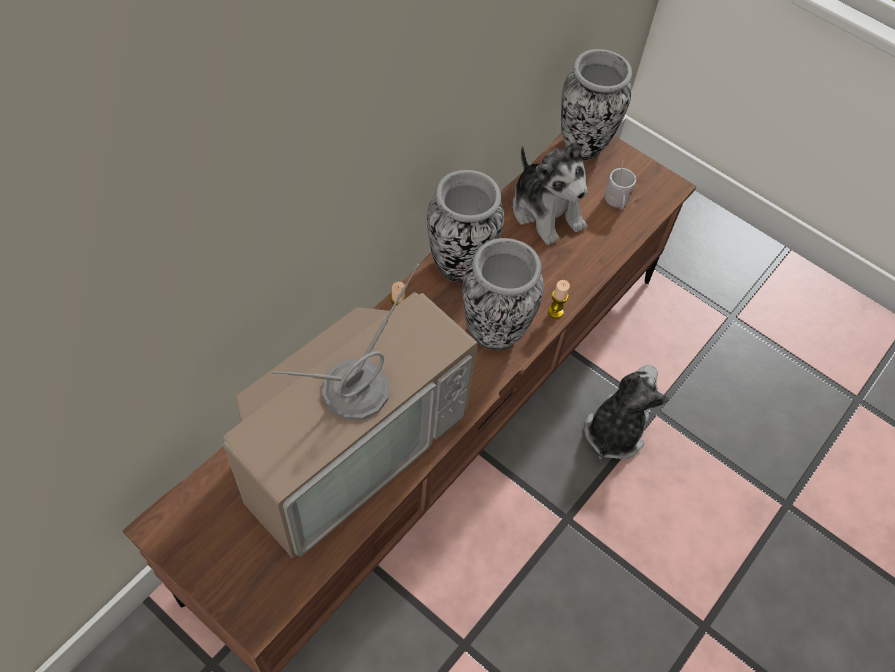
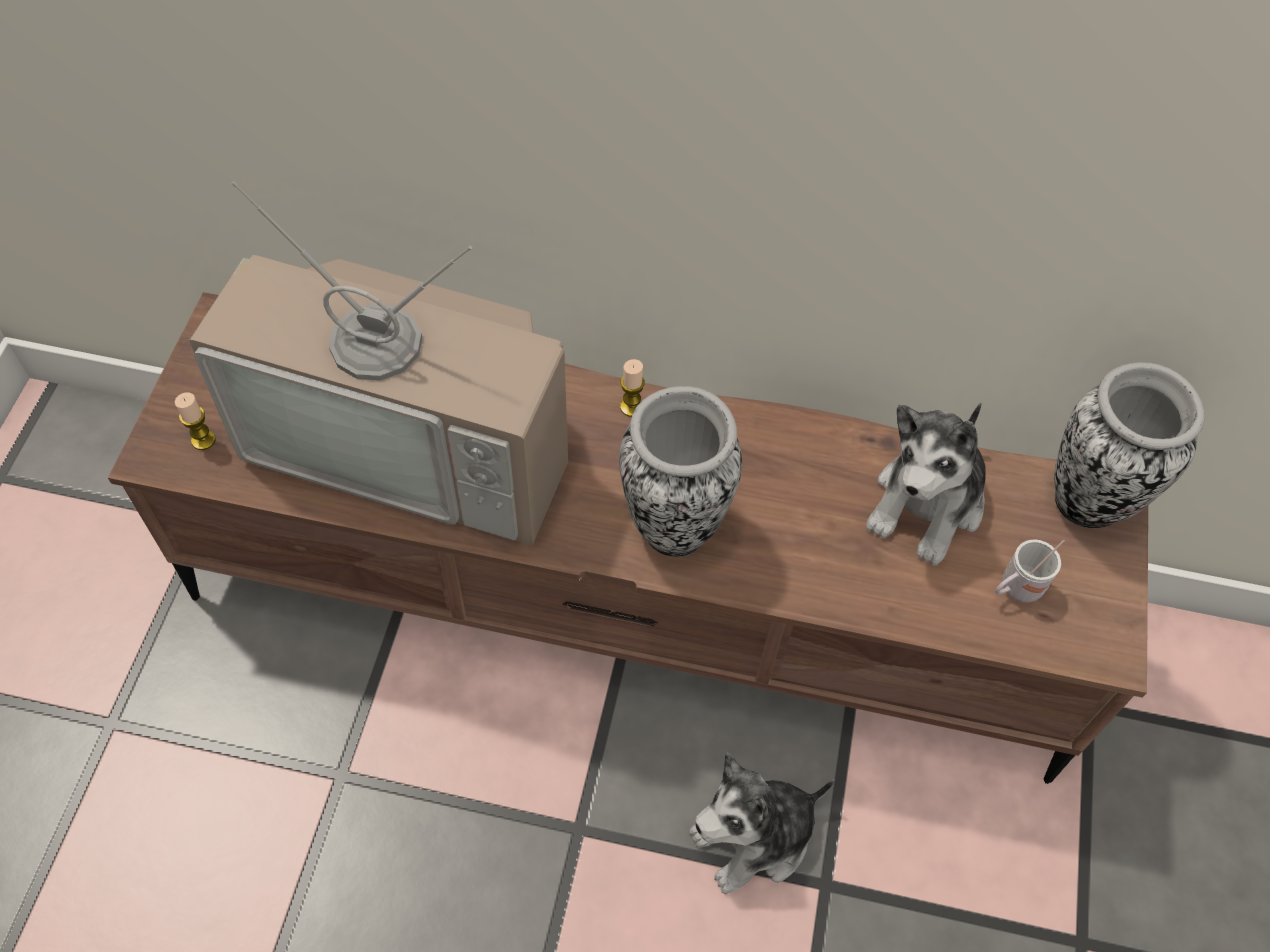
camera: 65 degrees right, 0 degrees up
(460, 267) = (752, 442): vase -> none
(555, 311) = (759, 586): candle -> candle (203, 440)
(614, 431) = (754, 837): plush toy -> plush toy turned 150 degrees clockwise

